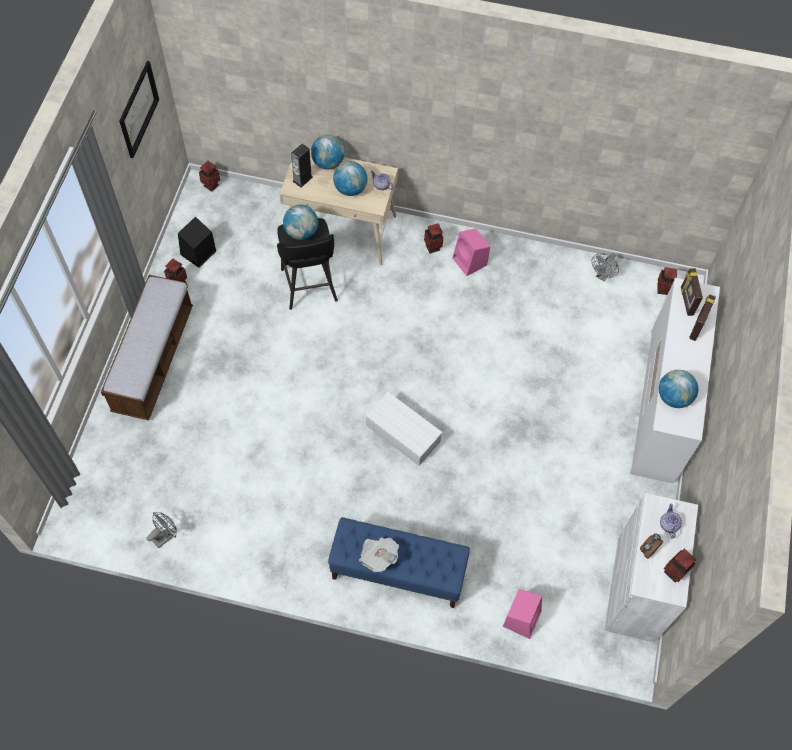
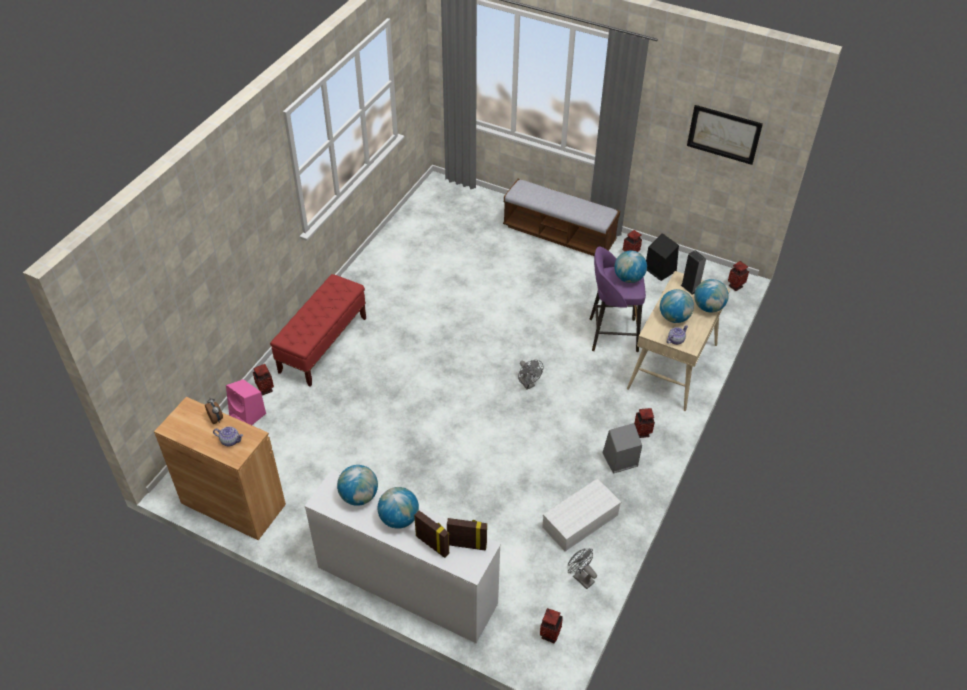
camera: 105 degrees right, 15 degrees down
(165, 536) = (407, 226): grey fan -> grey fan (528, 384)
(309, 287) = (611, 335): black stool -> purple stool
(378, 556) = (321, 299): newspaper -> none
(397, 572) = (323, 345): blue bench -> red bench
(401, 433) = (444, 370): white storage box -> white storage box (580, 520)
(470, 262) = (619, 460): pink speaker -> grey speaker
(635, 588) = (233, 504): white cabinet -> brown cabinet
(674, 572) = (187, 431): vase -> vase (265, 390)
(683, 358) = (399, 518): none -> globe

